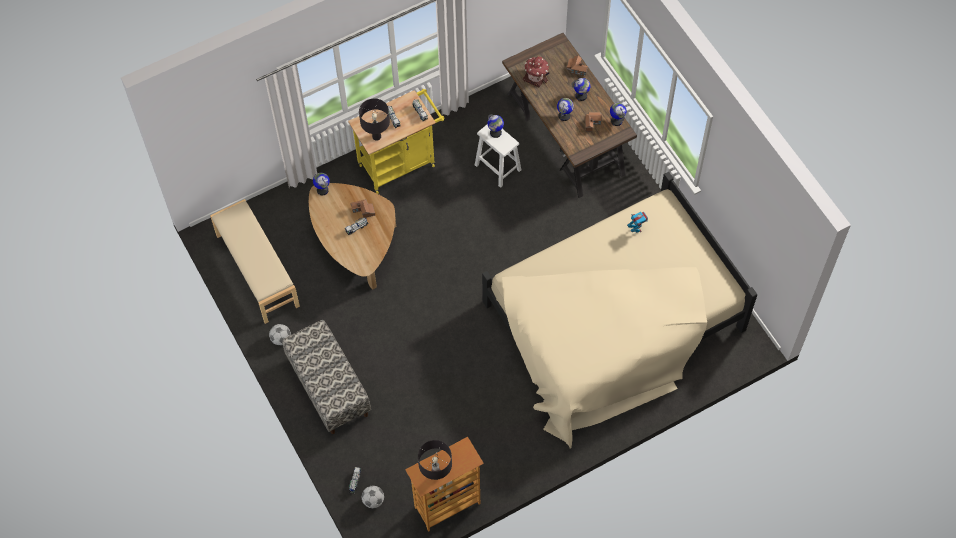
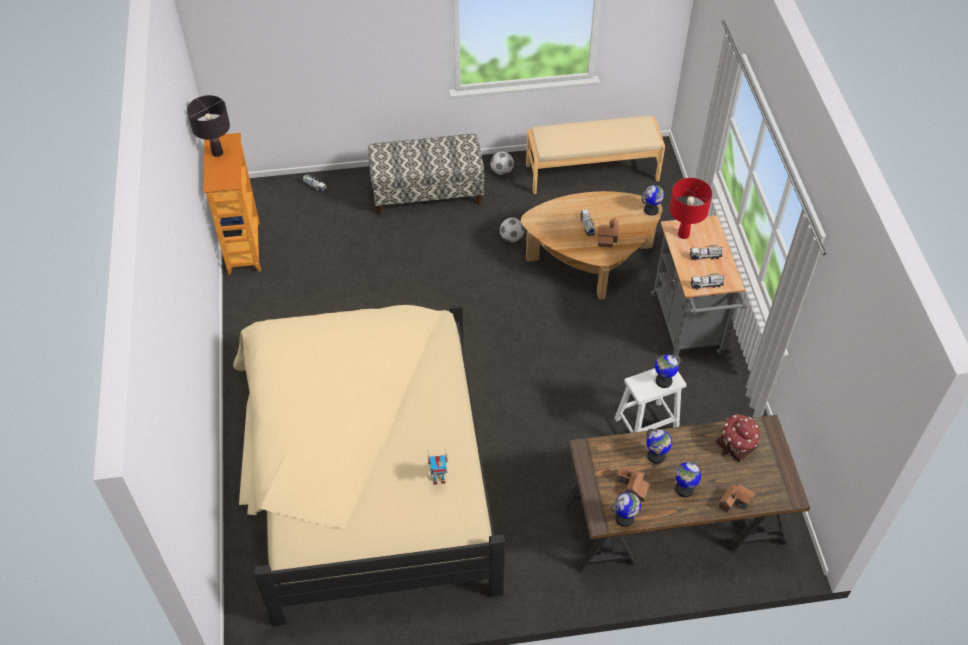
camera: 110 degrees right, 10 degrees down
(373, 500) = (286, 195): football -> football (511, 238)
(376, 137) = (683, 234): black table lamp -> red table lamp
(401, 163) = (688, 328): yellow cart -> grey cart

